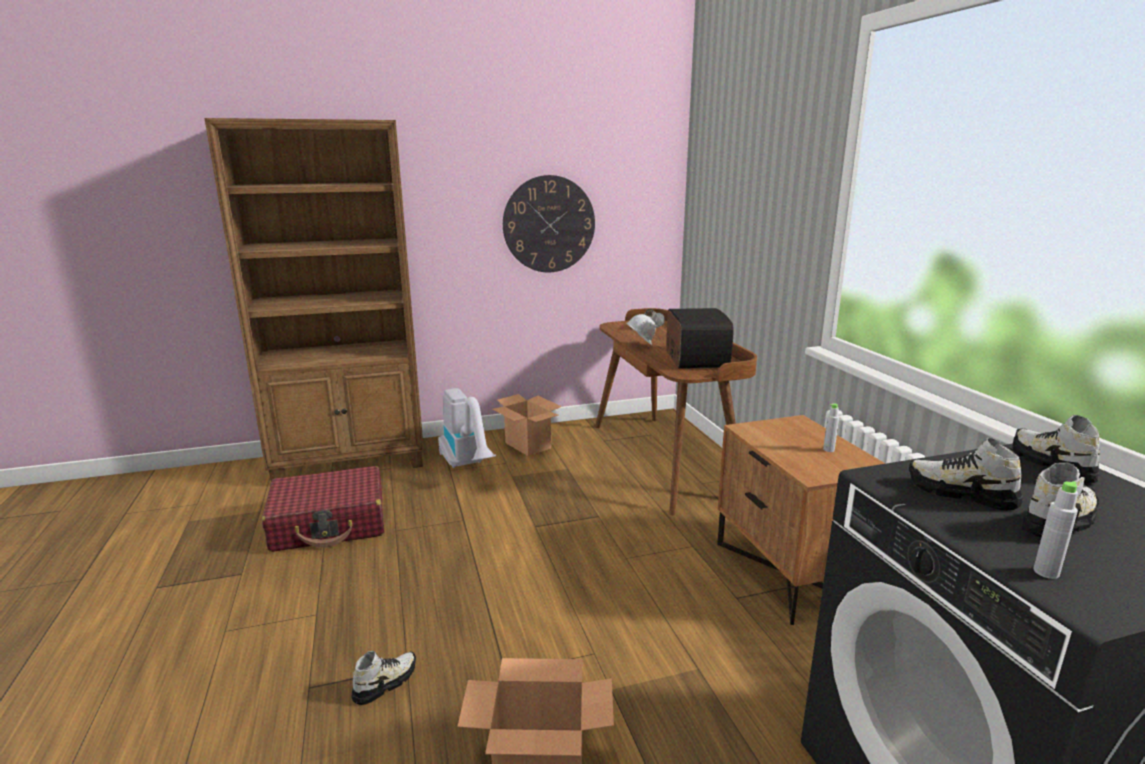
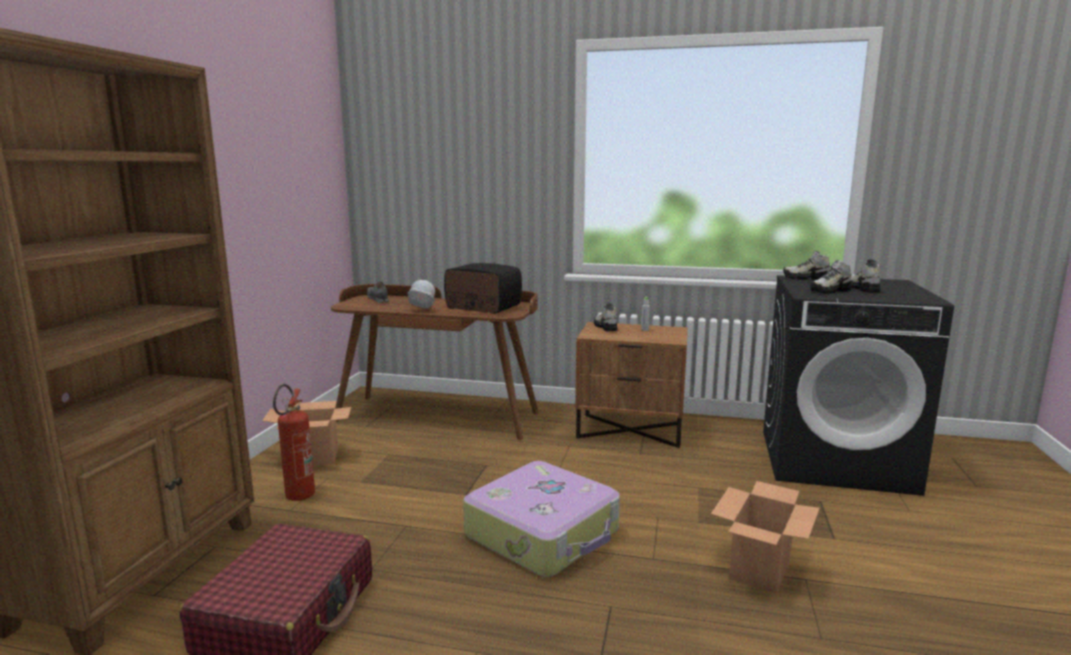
camera: 60 degrees left, 5 degrees down
(385, 683) = (624, 622): shoe -> shoe (605, 327)
(467, 465) = (297, 498): vacuum cleaner -> fire extinguisher
(501, 589) = (544, 534): none -> suitcase
(549, 224) = (264, 206): wall clock -> none
(1046, 572) = (904, 298): grey bottle -> none

